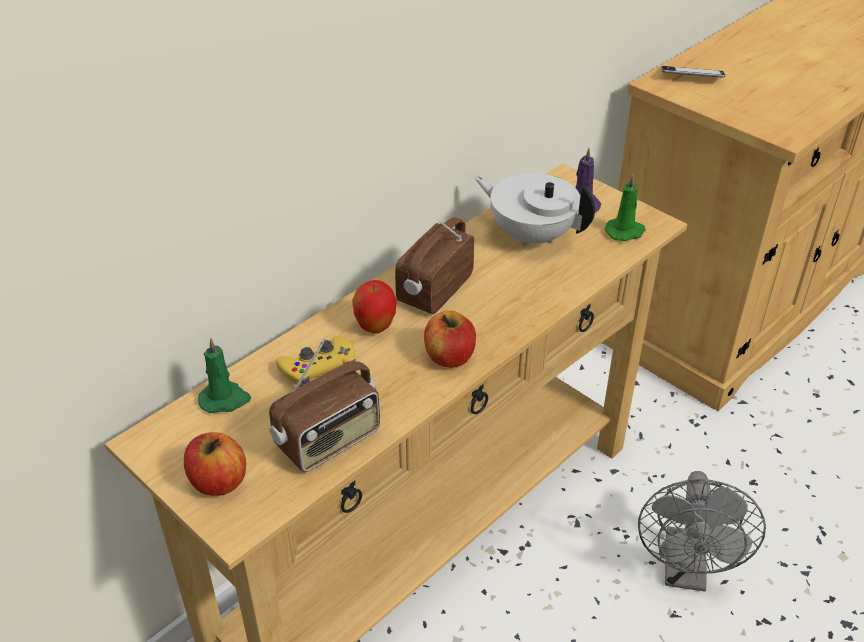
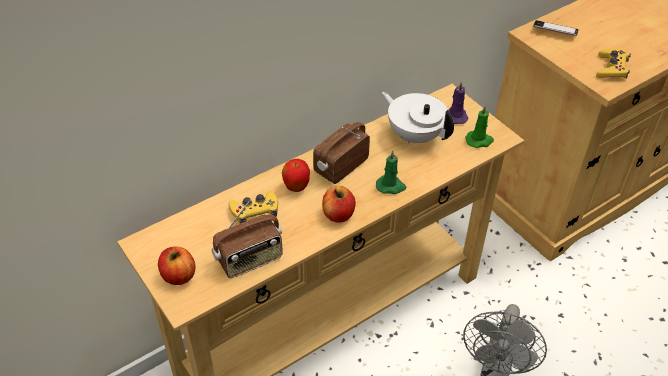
camera: 10 degrees right, 5 degrees up
(225, 399) = (193, 223): green candle -> green candle (391, 186)
(785, 113) = (612, 68): none -> yellow game controller

